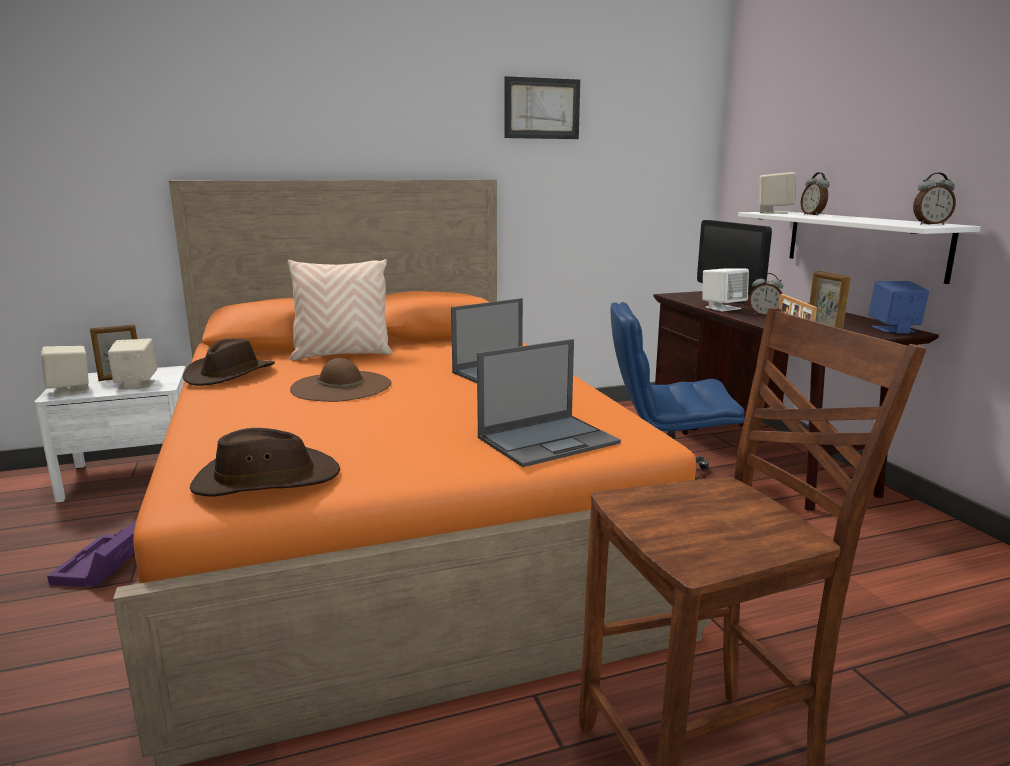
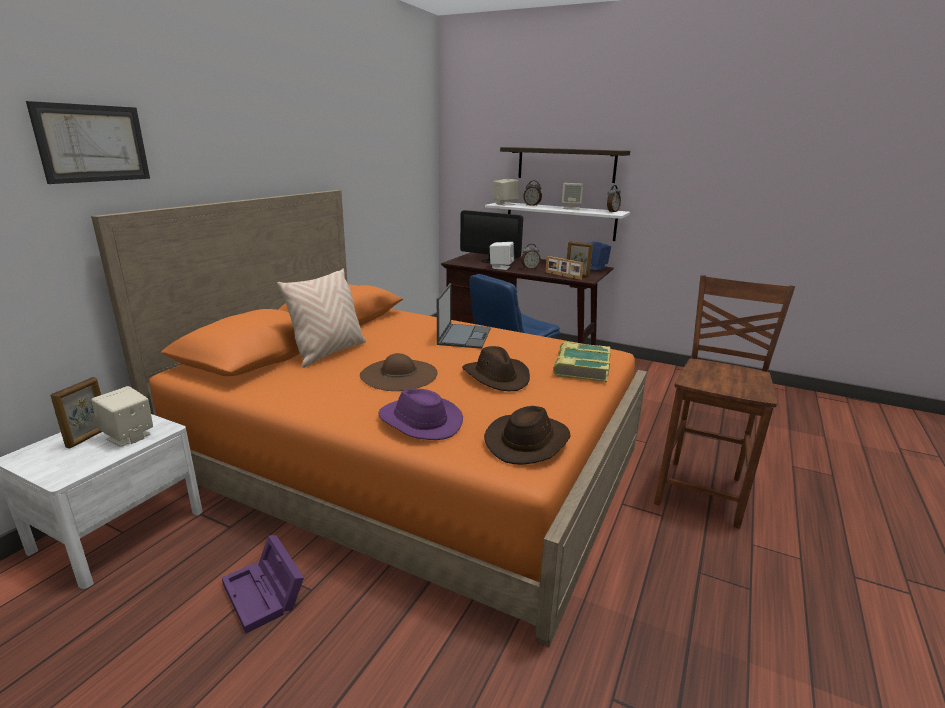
camera: 45 degrees left, 5 degrees up
(70, 391) = (65, 467): beige speaker -> beige speaker (571, 208)
(230, 374) = (290, 393): brown hat -> brown hat (497, 377)
(240, 426) = (419, 422): none -> purple hat
(542, 108) = (355, 132): picture -> picture (93, 143)
(549, 440) = (581, 367): laptop -> book
(880, 143) = (566, 164): none -> shelf

